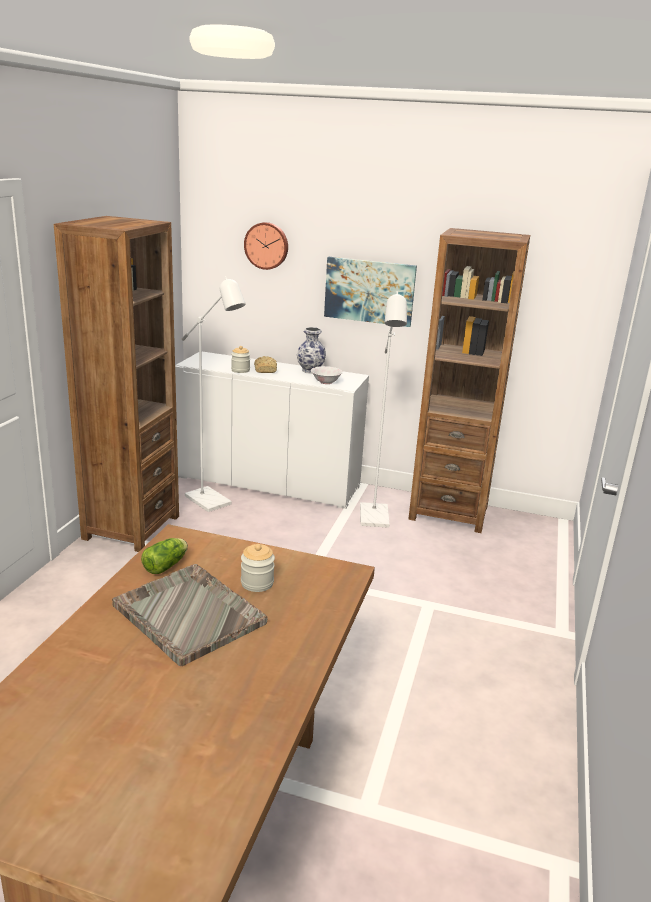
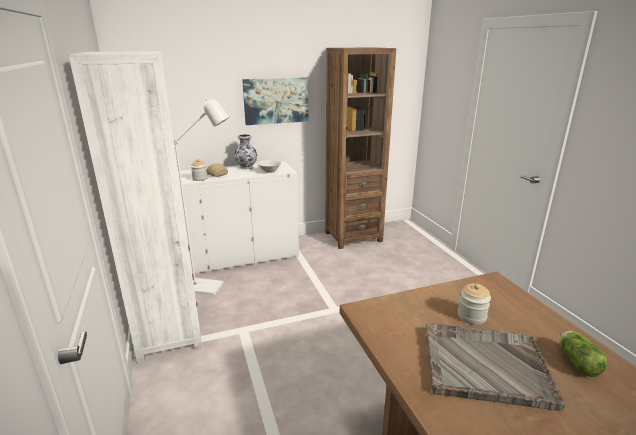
camera: 35 degrees left, 0 degrees up
(131, 527) = (169, 333): brown bookcase -> white bookcase
(167, 565) = (400, 336): lettuce -> lettuce (576, 361)
(267, 245) = (190, 77): wall clock -> none
(374, 520) = (323, 257): white floor lamp -> none

